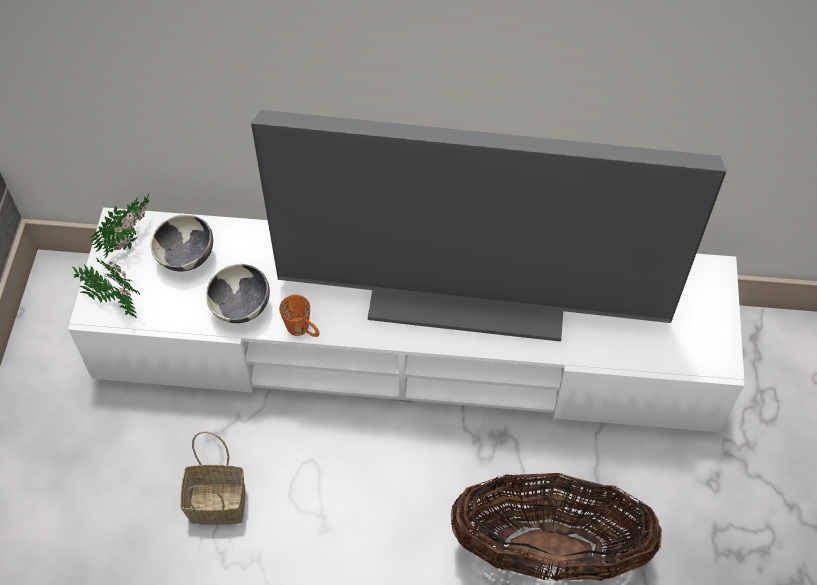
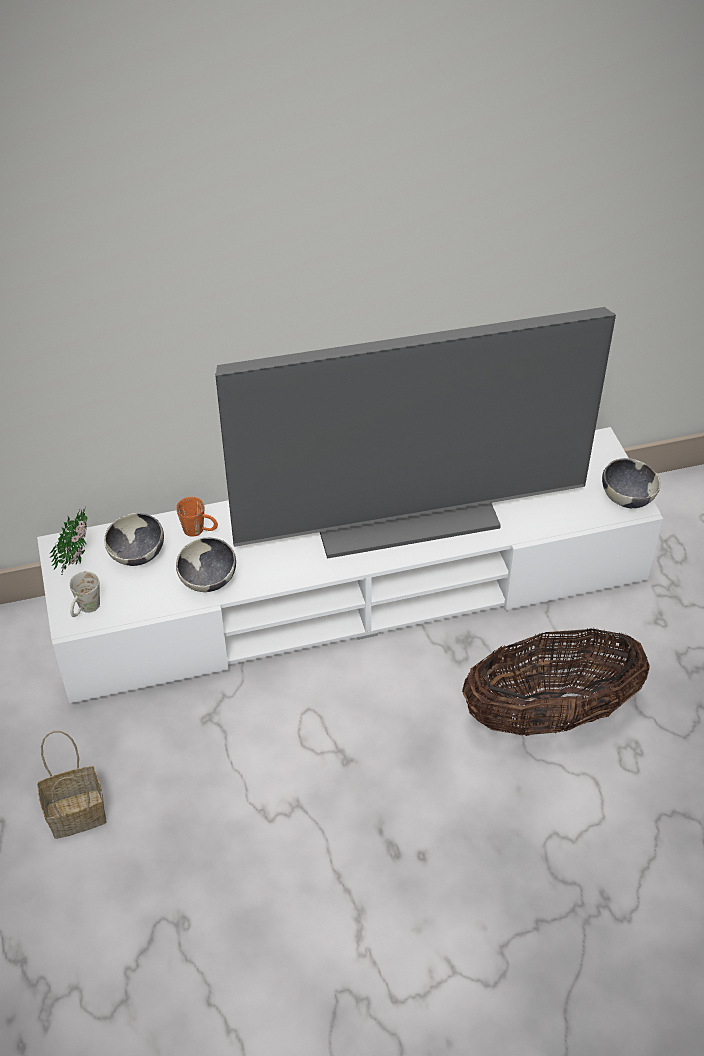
camera: 20 degrees left, 10 degrees down
(113, 302) = (85, 610): potted plant -> white mug
(219, 502) = (240, 770): basket -> basket (78, 812)
(303, 330) = (274, 582): orange mug -> orange mug (199, 530)
(714, 348) = (627, 498): none -> bowl

